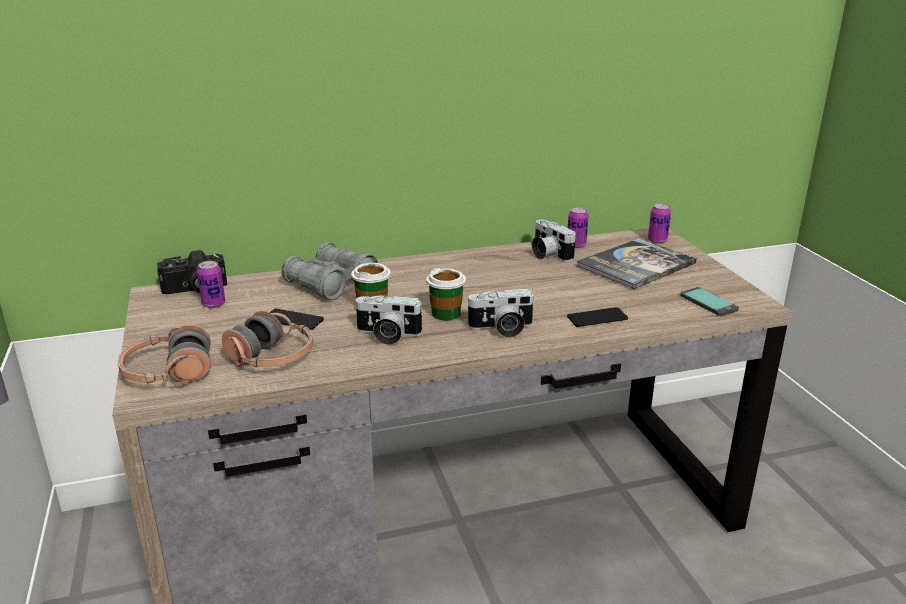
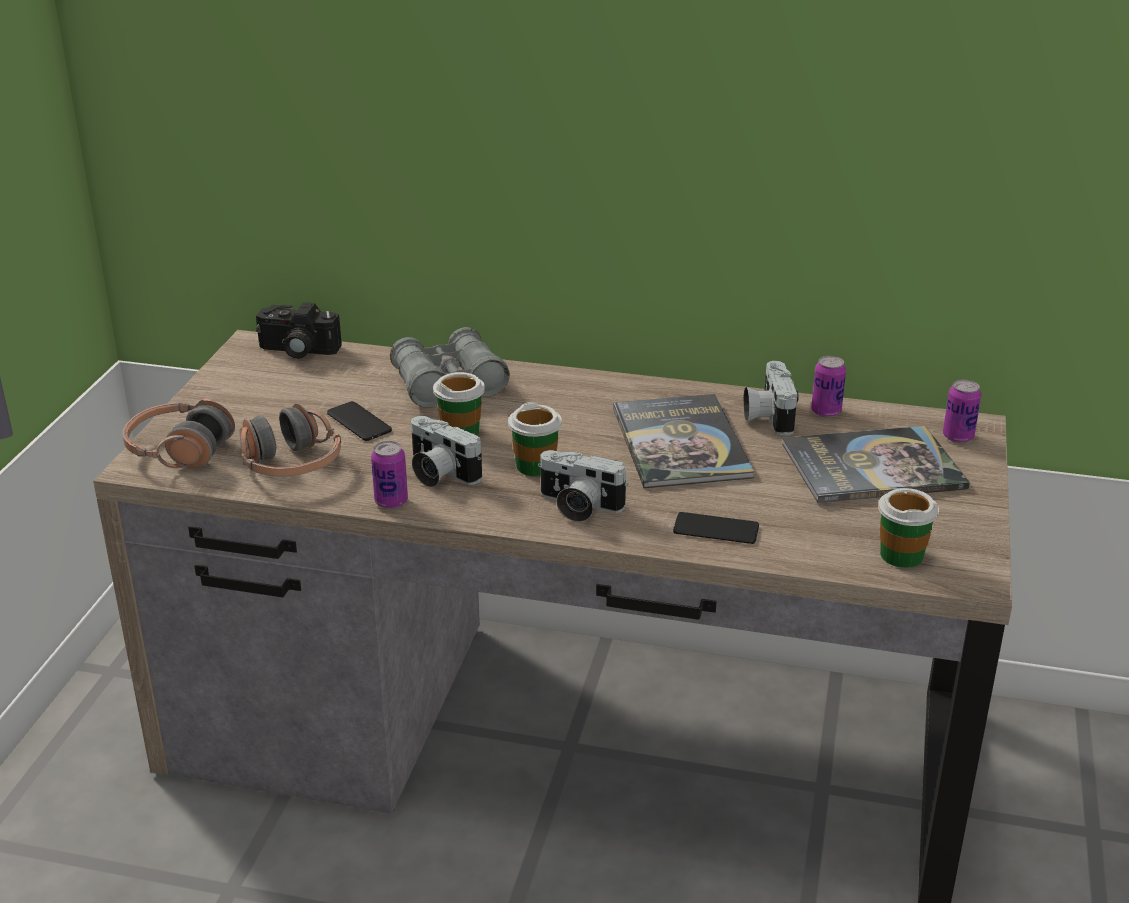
camera: 30 degrees right, 5 degrees up
(213, 304) = (298, 376): can -> can (391, 501)
(518, 279) = (680, 443): none -> book
(709, 302) = (901, 555): phone -> cup

